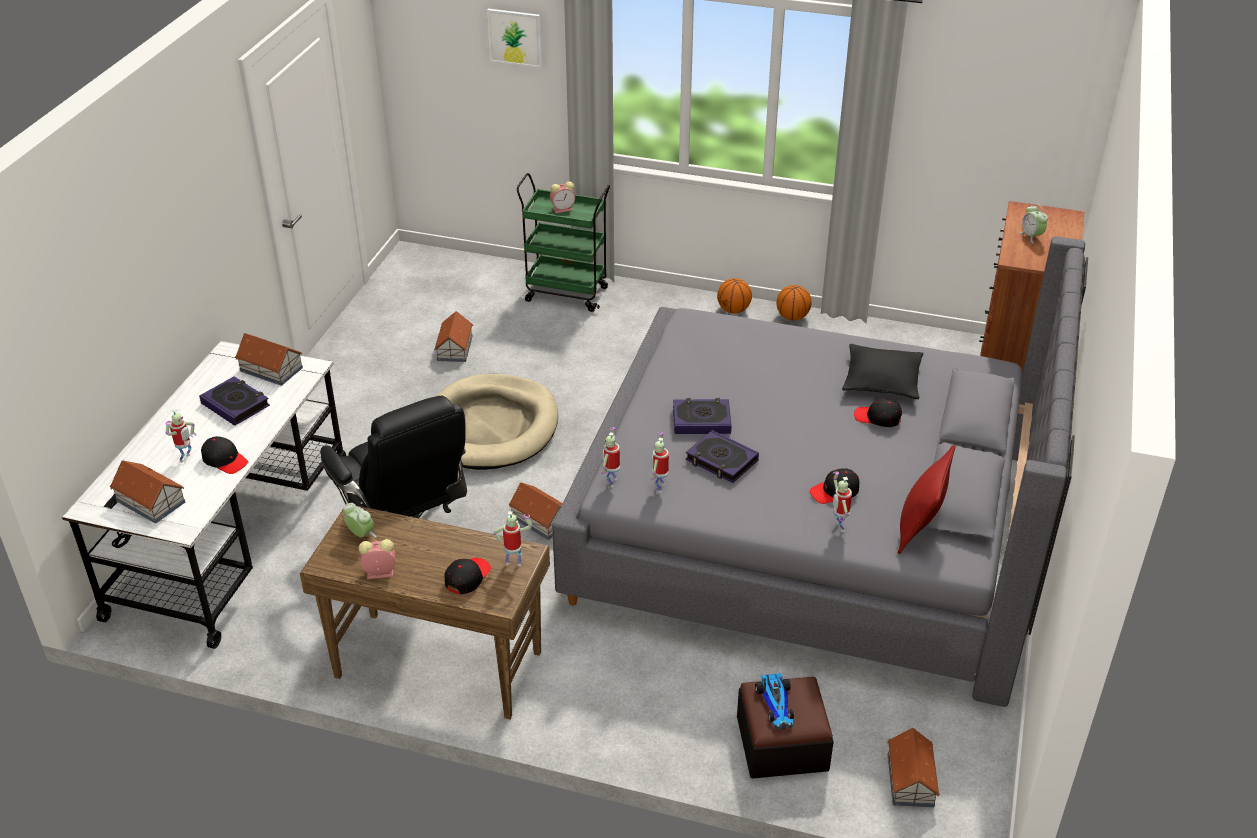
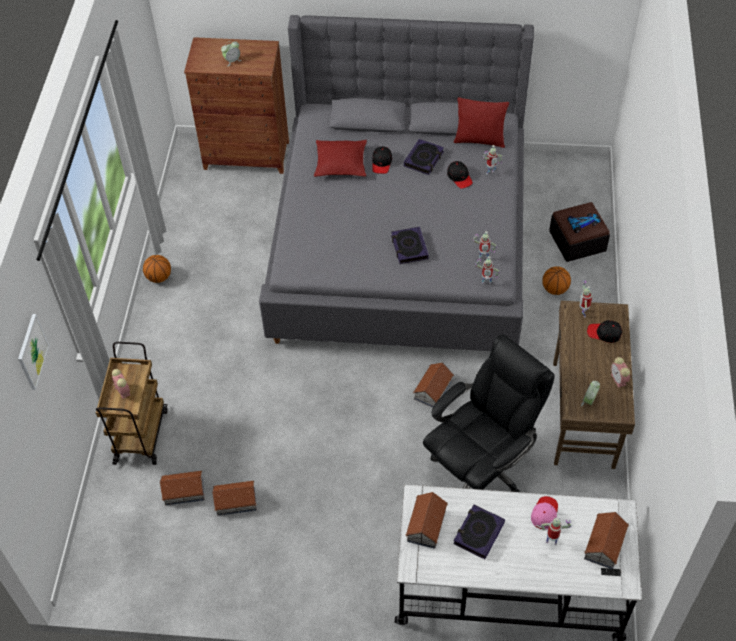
camera: 100 degrees left, 15 degrees up
(225, 460) = (544, 514): black cap -> pink cap
(490, 427) = (338, 446): beige dog bed -> none
(567, 294) = (141, 435): green cart -> brown cart
(721, 461) = (447, 232): book -> book (424, 159)
(733, 310) = (153, 315): basketball -> basketball (555, 289)
(882, 380) = (341, 163): black pillow -> red pillow
(910, 780) = (580, 189): toy house -> toy house (184, 491)

